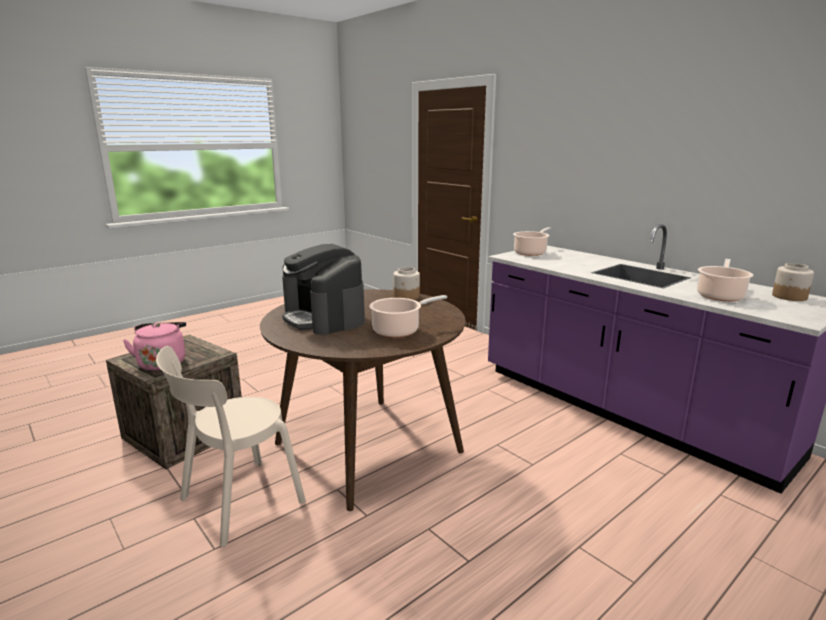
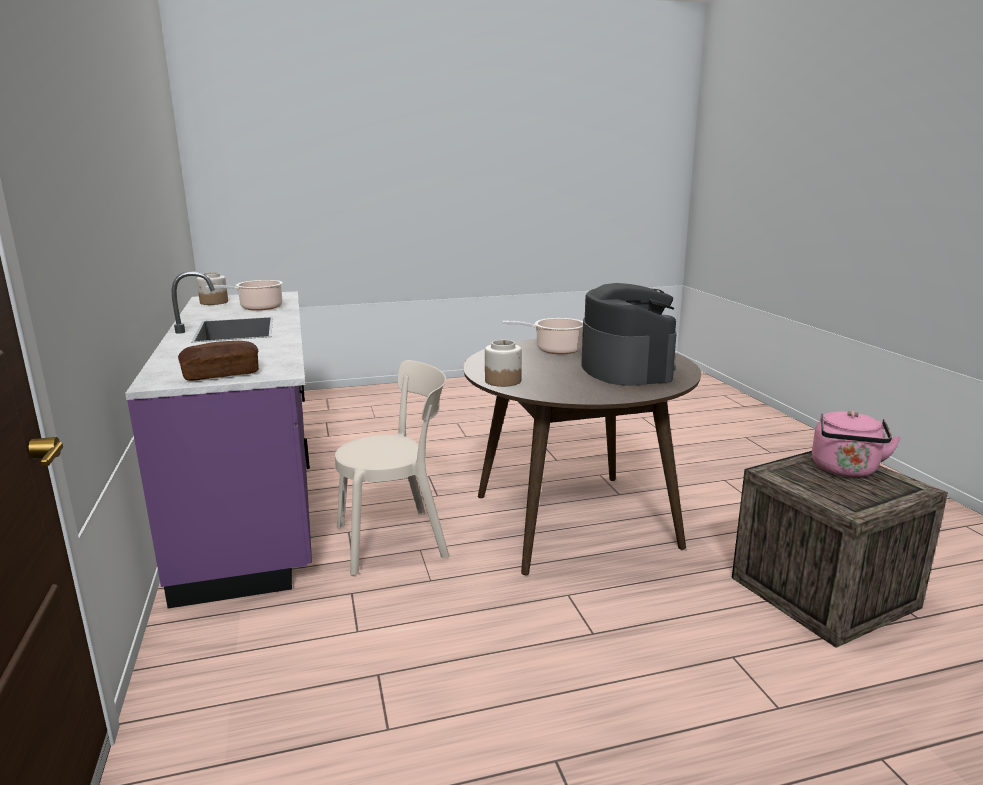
camera: 155 degrees left, 0 degrees up
(237, 503) = (715, 503): beige chair -> beige chair (397, 540)
(531, 252) = (221, 374): cooking pot -> bread

